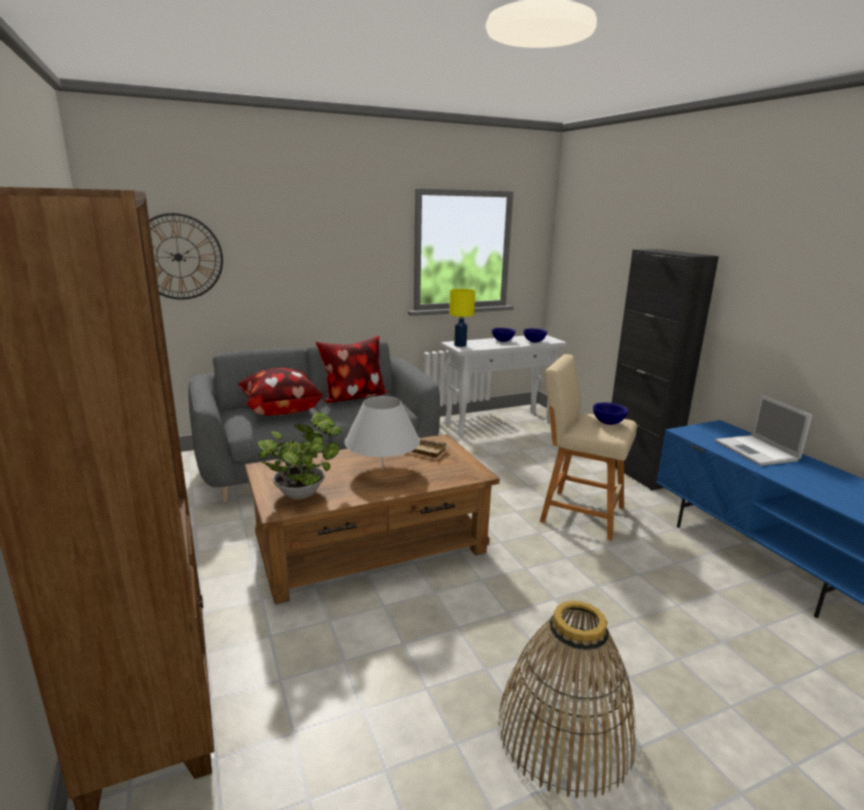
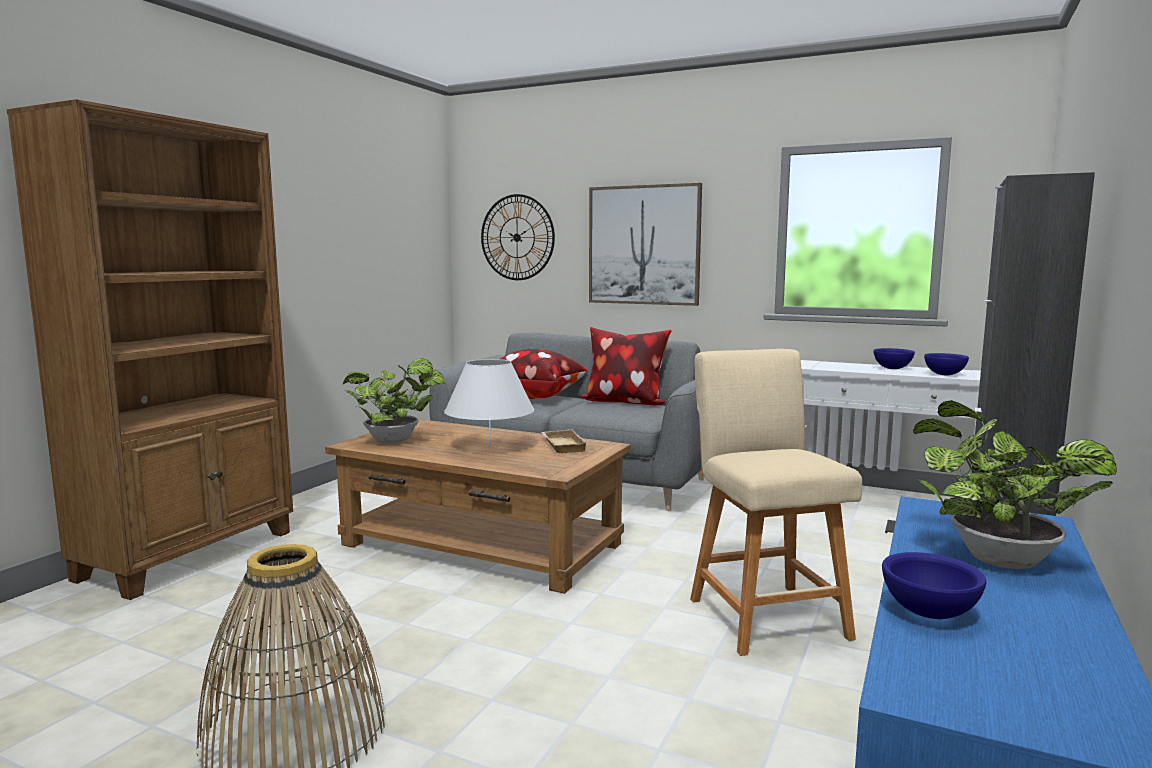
camera: 50 degrees right, 10 degrees down
(312, 262) = (644, 245): none -> picture
(460, 345) = (809, 364): yellow table lamp -> none
(609, 423) = (788, 458): blue bowl -> blue bowl (931, 613)
(757, 451) = (994, 558): laptop -> potted plant

